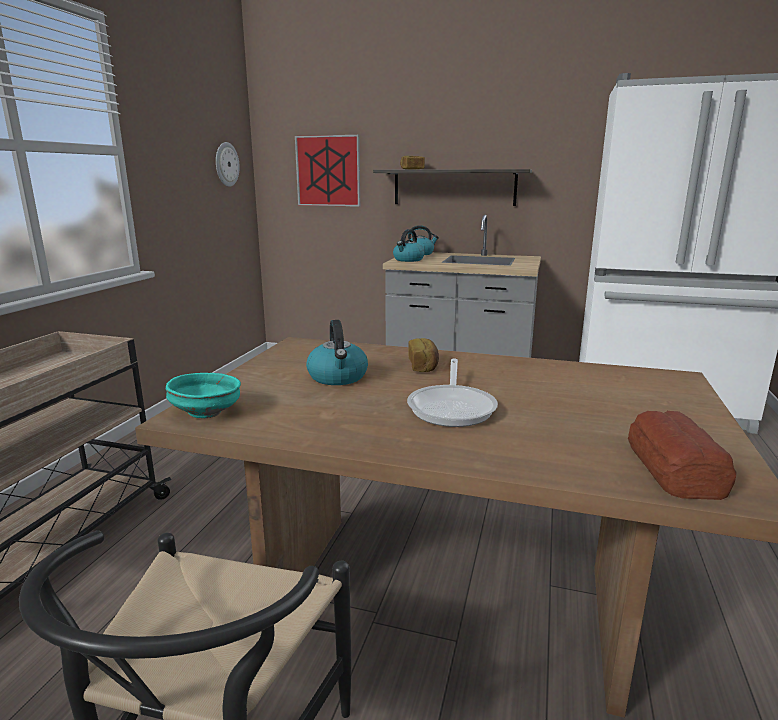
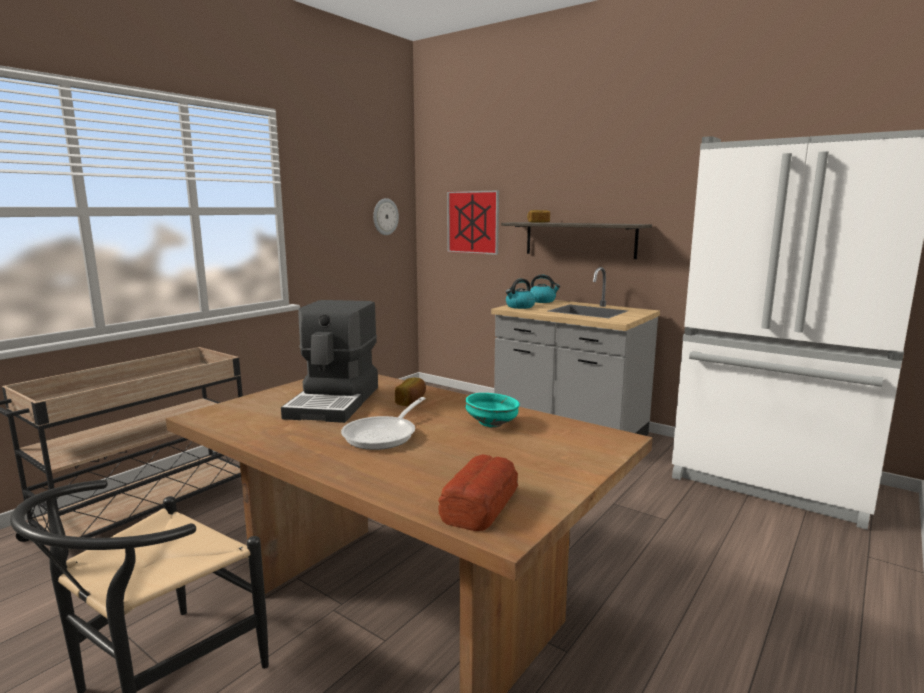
camera: 20 degrees right, 5 degrees down
(208, 413) = (217, 415): turquoise bowl -> turquoise bowl (493, 424)
(338, 377) = (335, 402): kettle -> coffee machine

